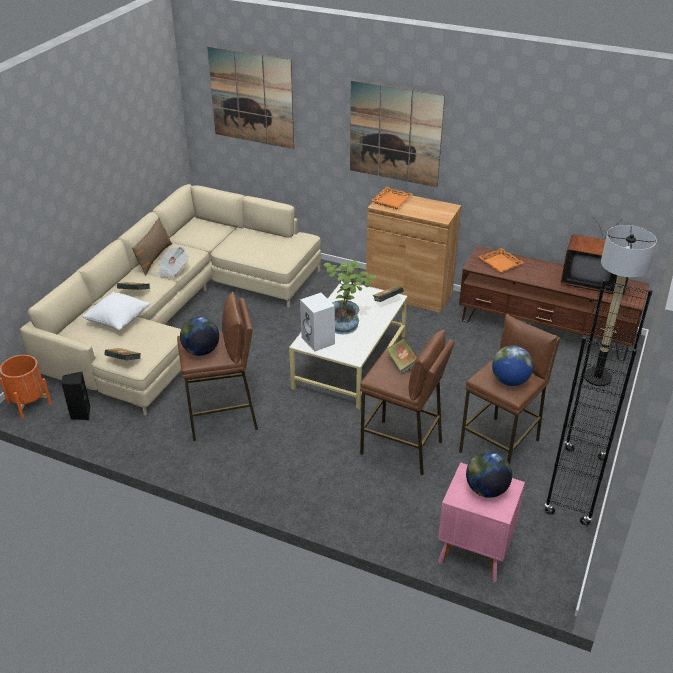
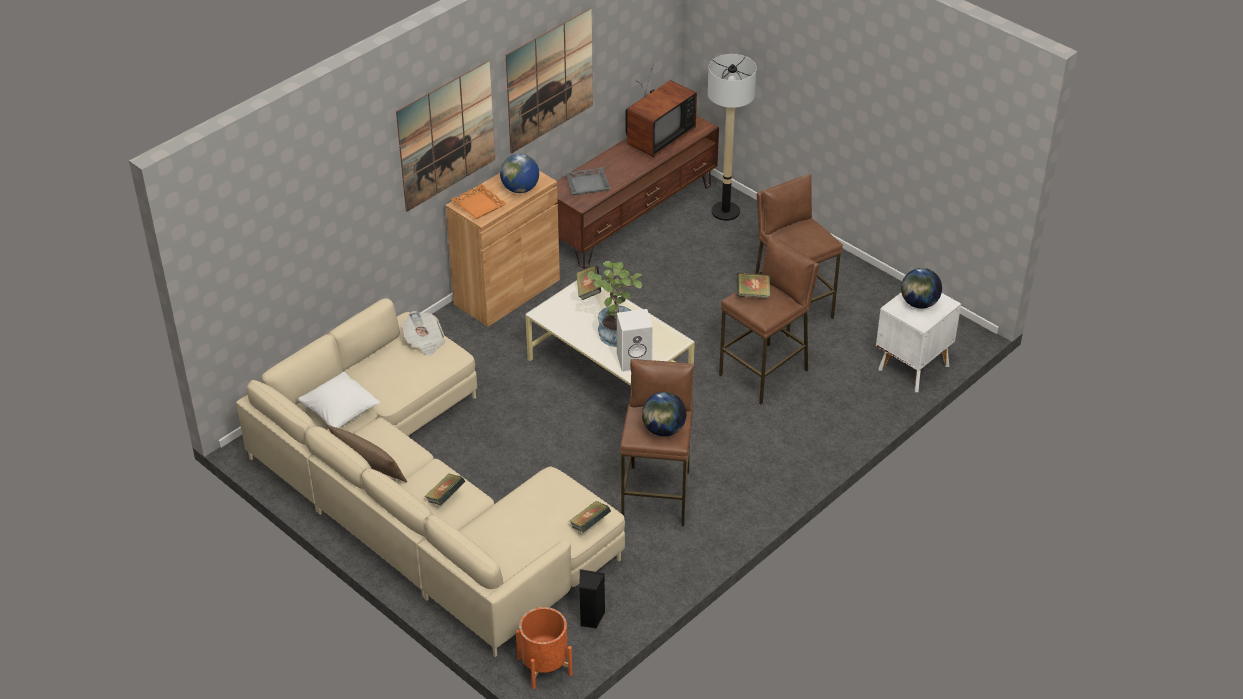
camera: 70 degrees left, 5 degrees up
(118, 321) = (501, 520): white pillow -> white pillow (340, 413)
(172, 270) = (410, 455): newspaper -> newspaper (424, 342)
(252, 98) = (283, 215): picture -> picture (549, 80)
(473, 551) = (912, 367): pink nightstand -> white nightstand
(500, 263) = (587, 184): orange tray -> grey tray
(510, 381) = (809, 236): globe -> globe (520, 189)
(576, 486) = (861, 280): black bookcase -> none

